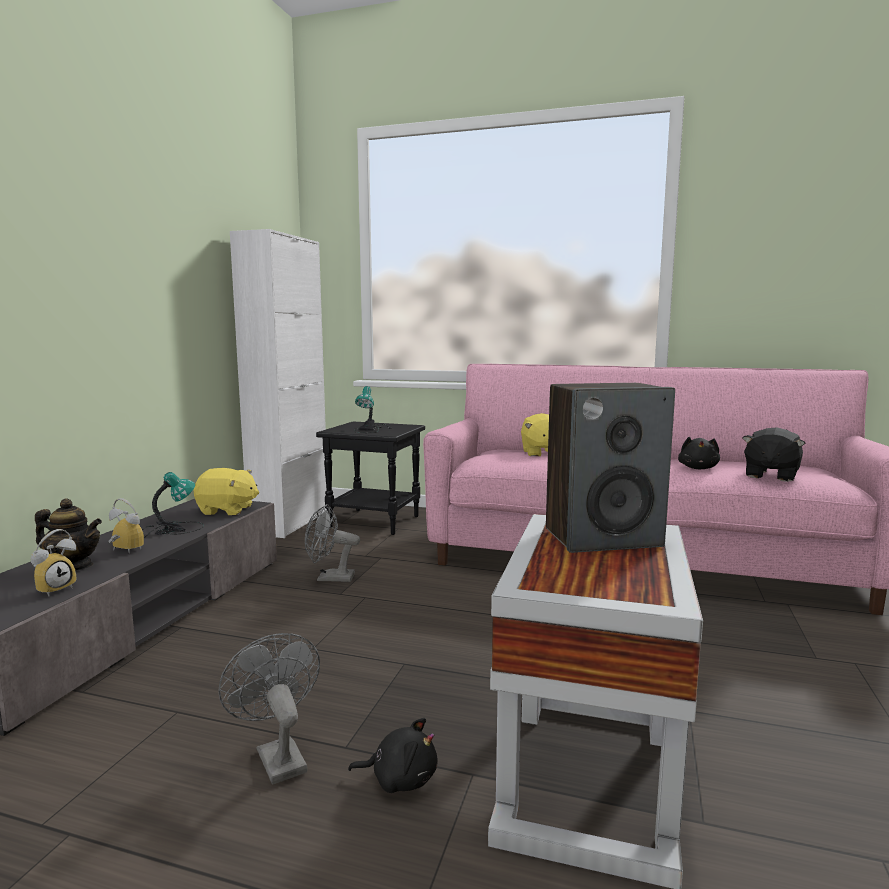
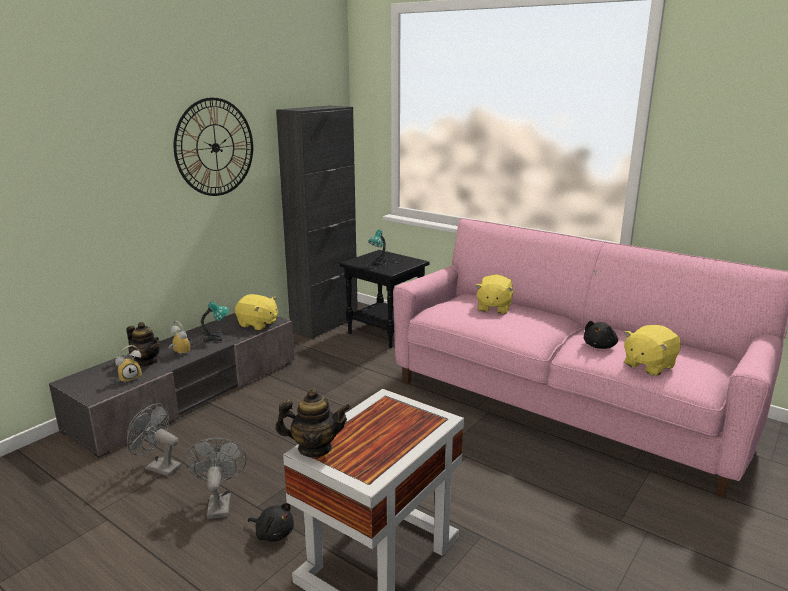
camera: 20 degrees right, 10 degrees up
(157, 263) = (215, 147): none -> wall clock
(290, 522) = (324, 324): white cabinet -> black cabinet
(329, 578) = (321, 381): grey fan -> grey fan (158, 467)
(533, 581) = (314, 448): none -> teapot
(603, 538) = (398, 420): speaker -> none
(770, 475) = (648, 365): black plush toy -> yellow plush toy

